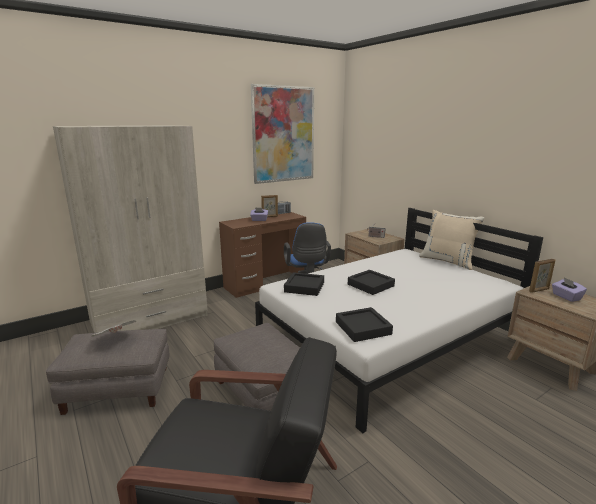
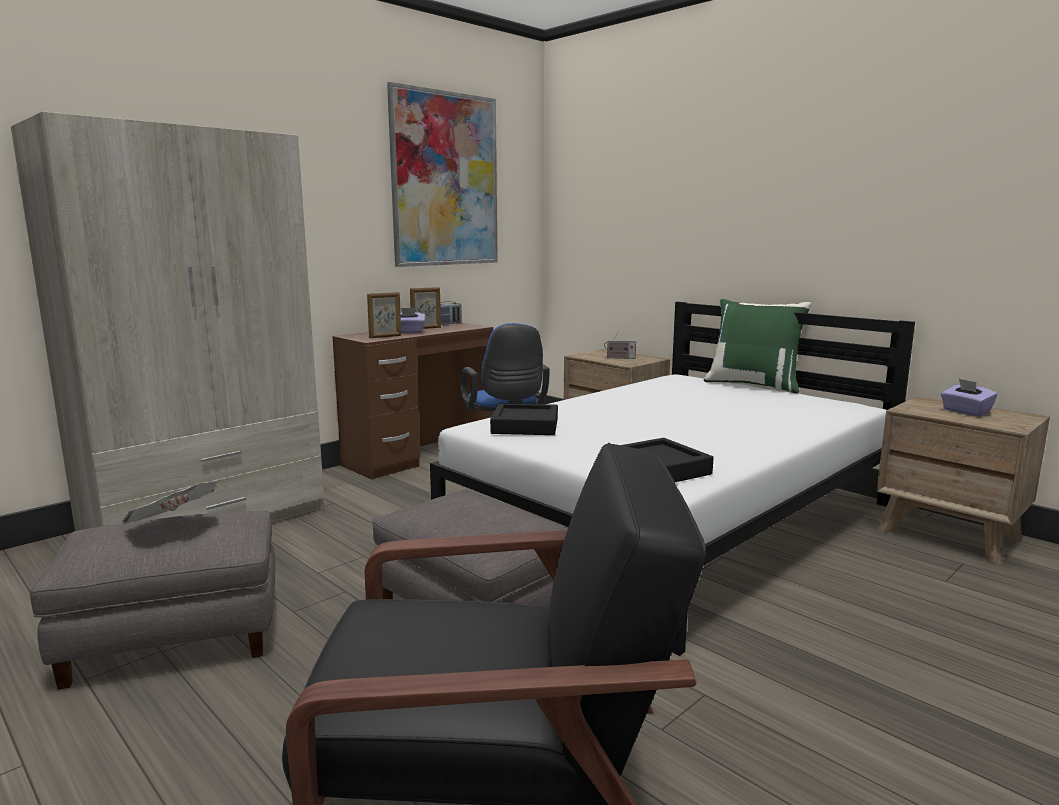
camera: 10 degrees left, 5 degrees down
(370, 285) = (641, 418): black tray -> none
(448, 261) = (754, 385): beige pillow -> green pillow
(539, 290) = (921, 406): picture frame -> picture frame (385, 336)

